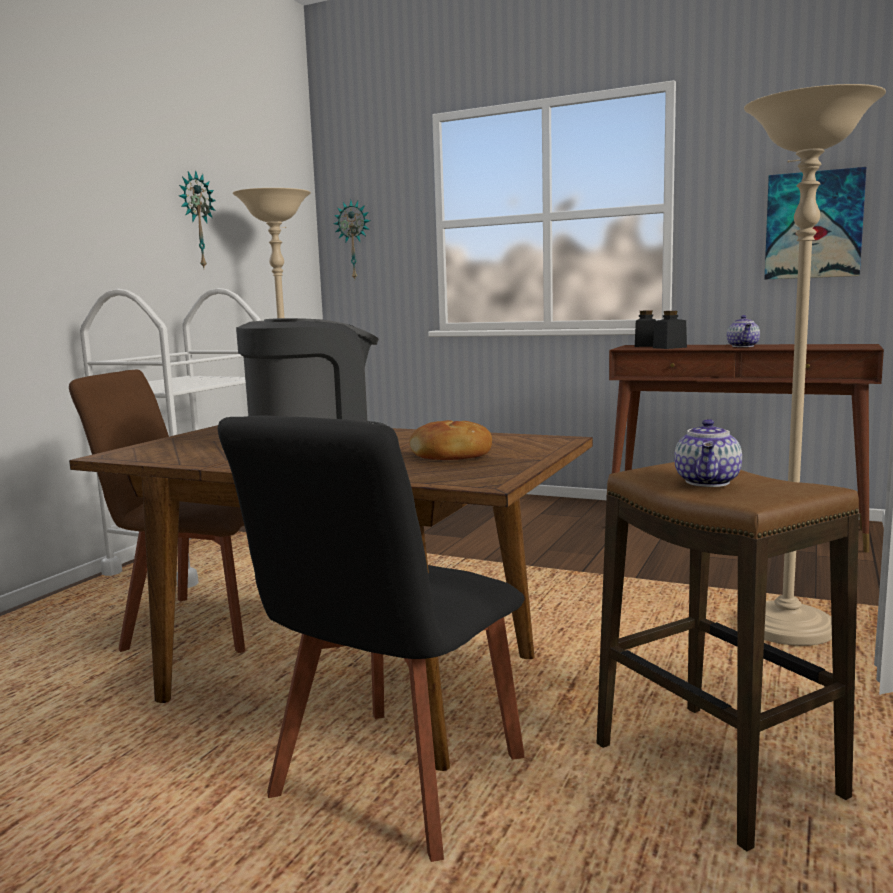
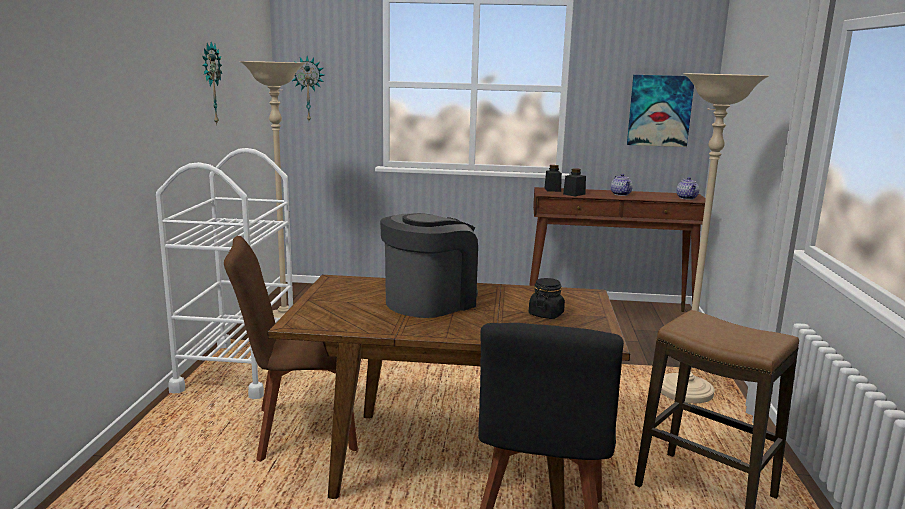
camera: 20 degrees left, 5 degrees up
(451, 455) = (546, 314): bread -> black jar
(708, 482) = (721, 334): teapot -> teapot (687, 198)

